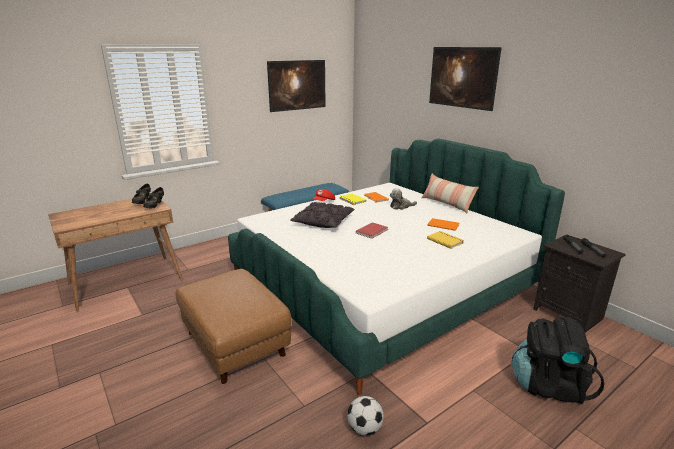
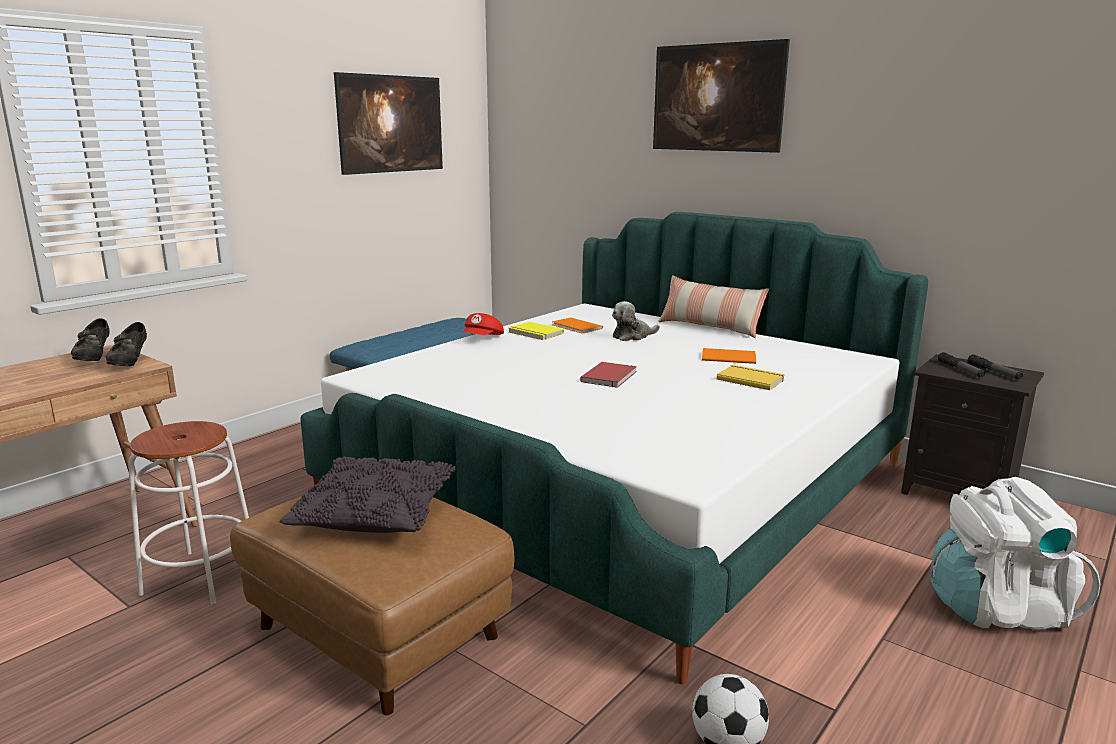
camera: 15 degrees left, 5 degrees down
(174, 305) = (200, 576): none -> white stool
(323, 222) = (505, 370): black pillow -> black pillow (376, 513)
(548, 385) = (997, 609): black backpack -> white backpack

